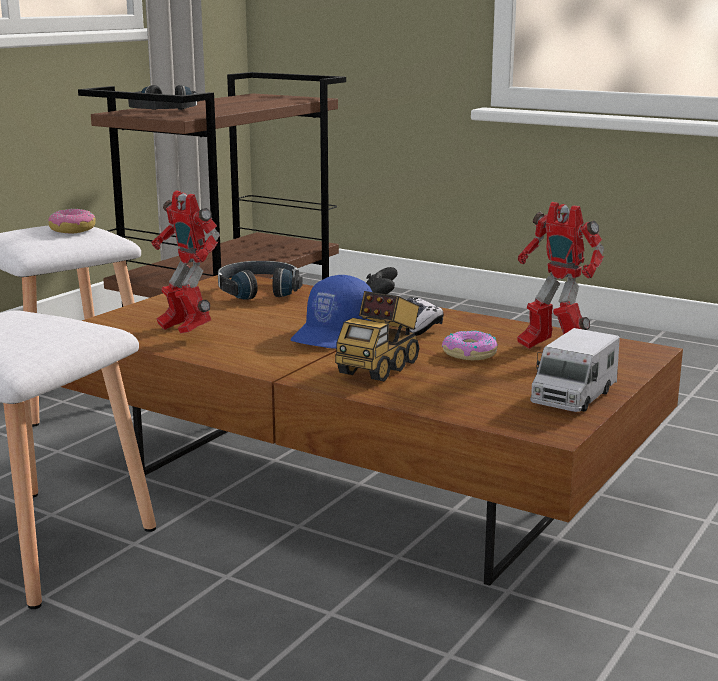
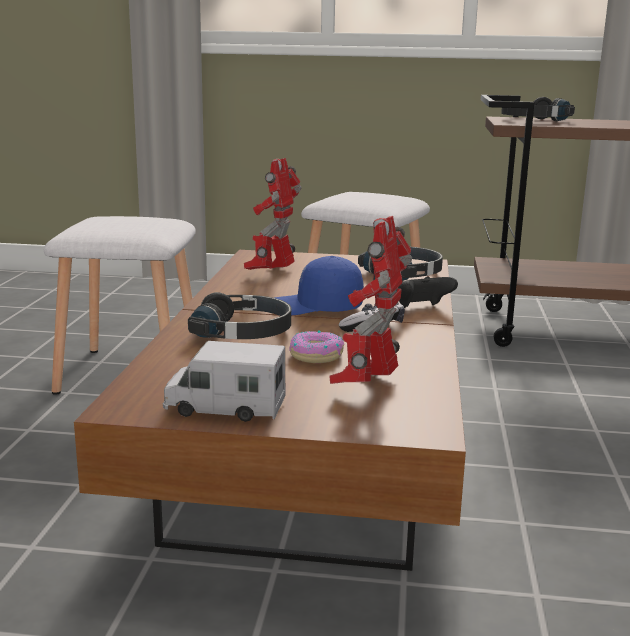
camera: 65 degrees right, 0 degrees up
(72, 230) = (379, 198): donut -> none
(380, 367) = (243, 332): toy truck -> black headphones

